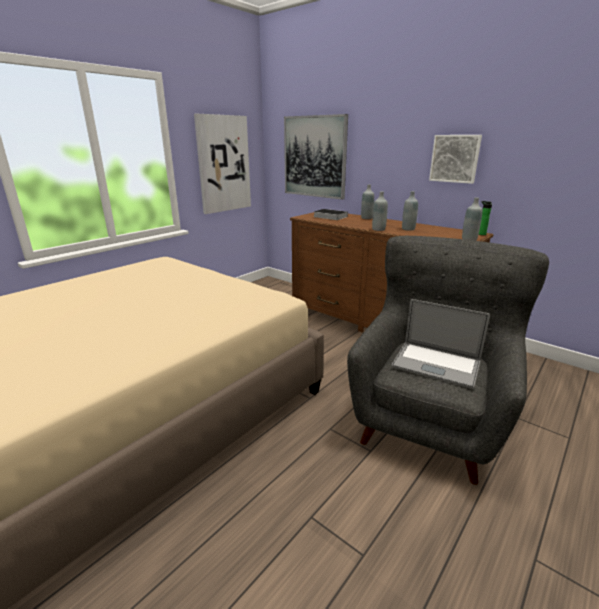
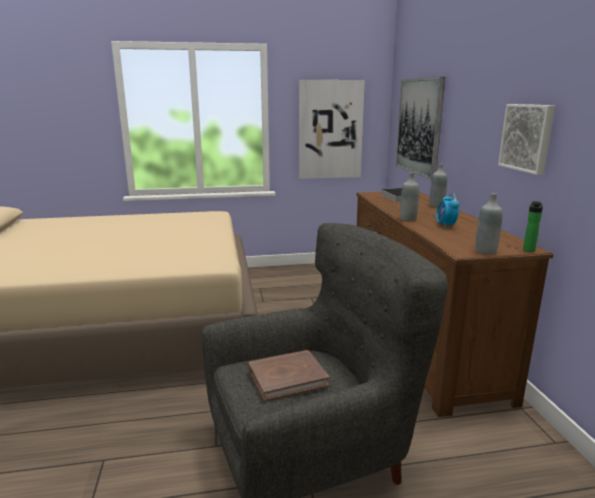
camera: 40 degrees right, 5 degrees down
(408, 229) = (445, 225): grey bottle -> alarm clock
(436, 364) = (287, 378): laptop -> brown book

